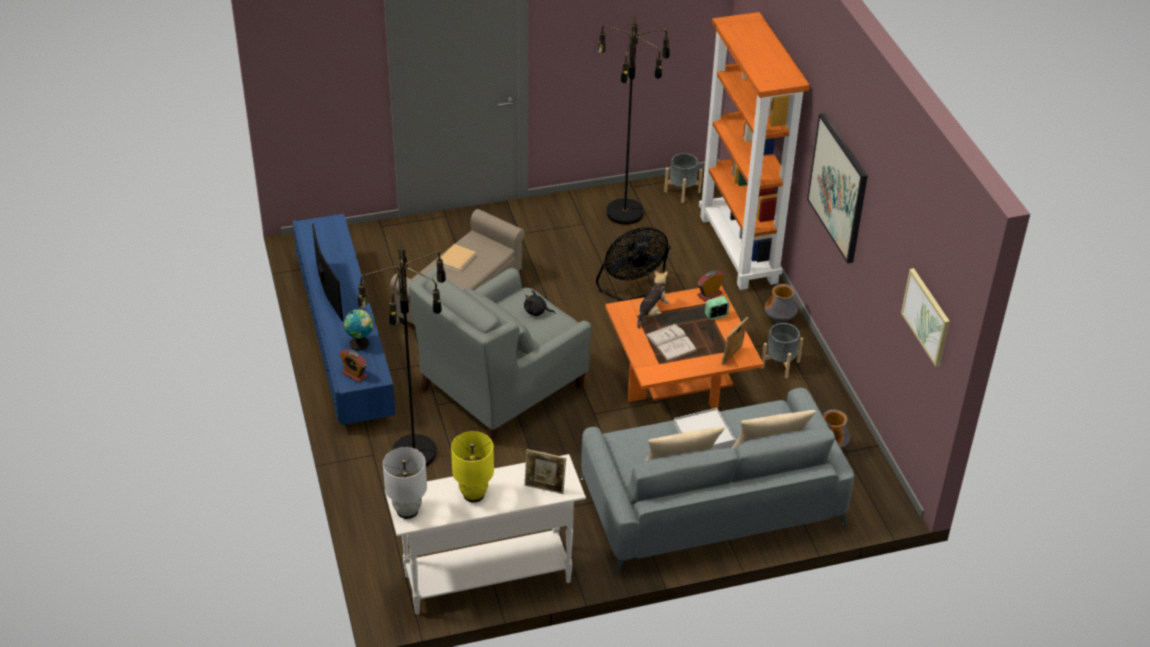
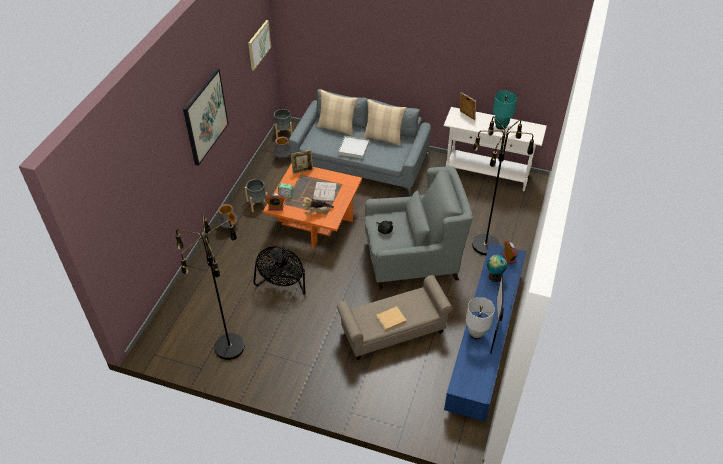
camera: 145 degrees left, 5 degrees up
(407, 510) = (536, 131): white table lamp -> white table lamp (476, 334)
(474, 494) = (501, 126): yellow table lamp -> turquoise table lamp
(682, 191) = (174, 345): grey planter -> grey planter (283, 132)
(739, 250) = (195, 280): orange bookcase -> none

